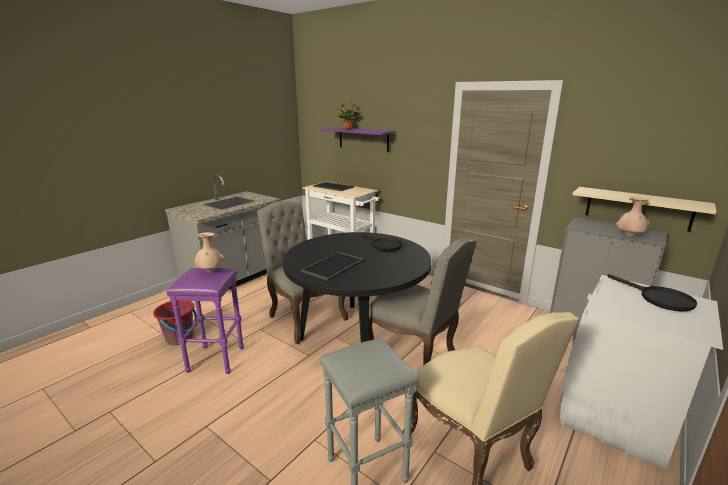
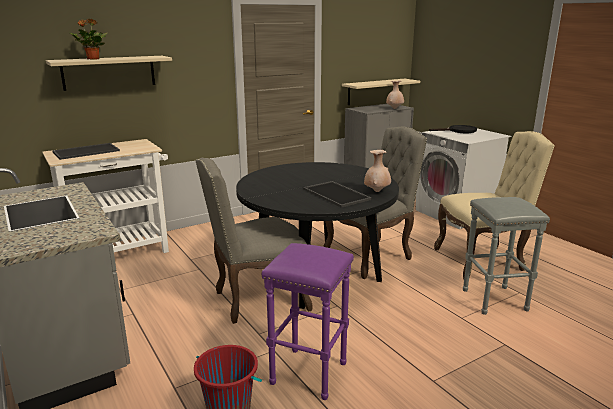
camera: 70 degrees left, 0 degrees up
(210, 272) = (308, 249): beige vase -> beige vase (377, 191)
(363, 139) = (109, 72): purple shelf -> beige shelf
(383, 245) = (298, 172): black frying pan -> none

